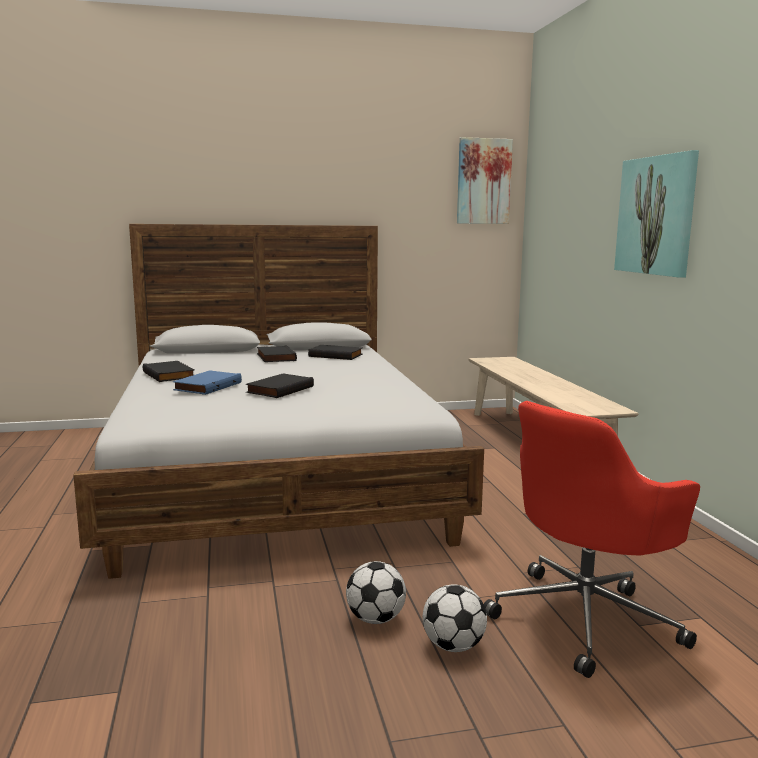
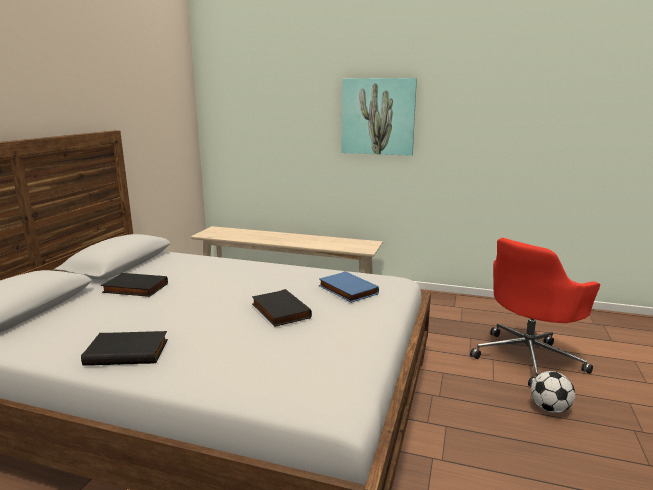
camera: 60 degrees left, 5 degrees up
(207, 386) = (230, 339): blue book -> blue book (346, 290)
(336, 355) = (175, 266): black book -> none
(375, 619) = (509, 426): football -> none
(483, 181) = (174, 84): picture -> none
(586, 618) = (528, 358): red office chair -> red office chair turned 60 degrees clockwise

